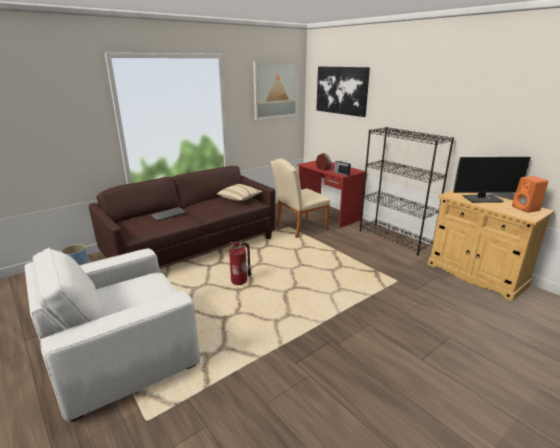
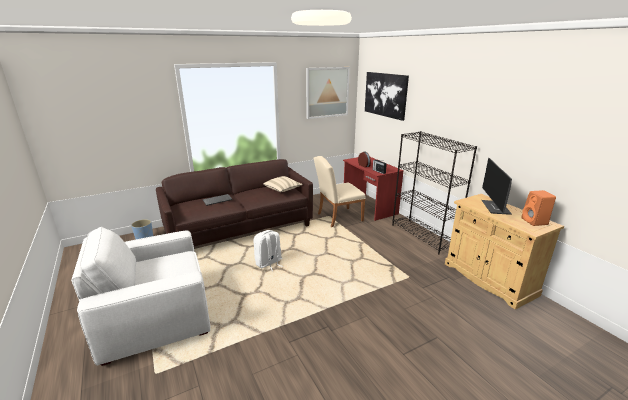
camera: 10 degrees right, 0 degrees up
(240, 281) = (269, 263): fire extinguisher -> white backpack
(482, 199) = (496, 208): monitor -> monitor turned 90 degrees clockwise

